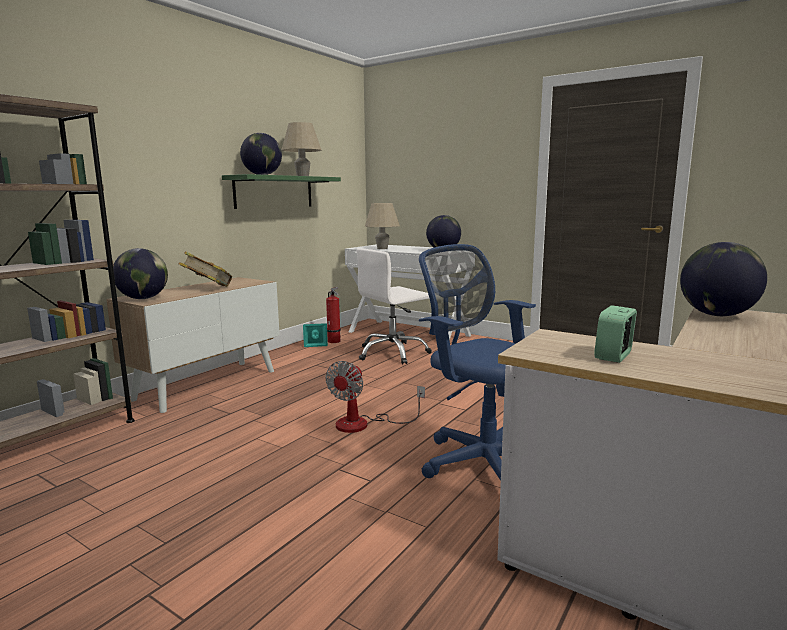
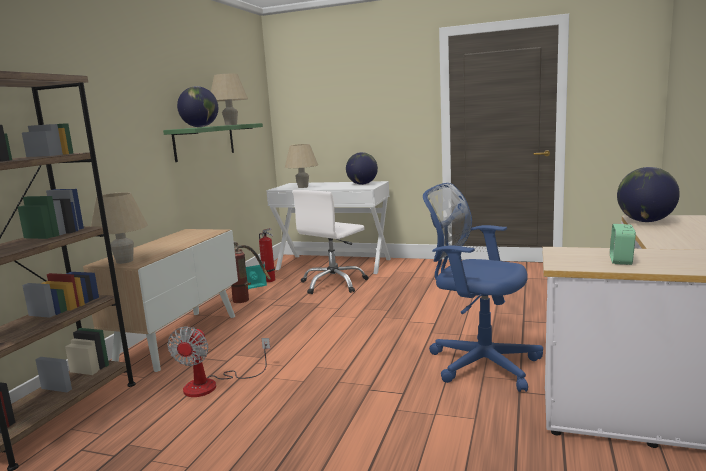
camera: 15 degrees left, 0 degrees up
(143, 298) = (124, 261): globe -> beige table lamp
(208, 288) = (174, 243): book -> none
(299, 355) = (247, 298): none -> fire extinguisher
(364, 424) = (359, 349): fan -> fan (212, 385)

